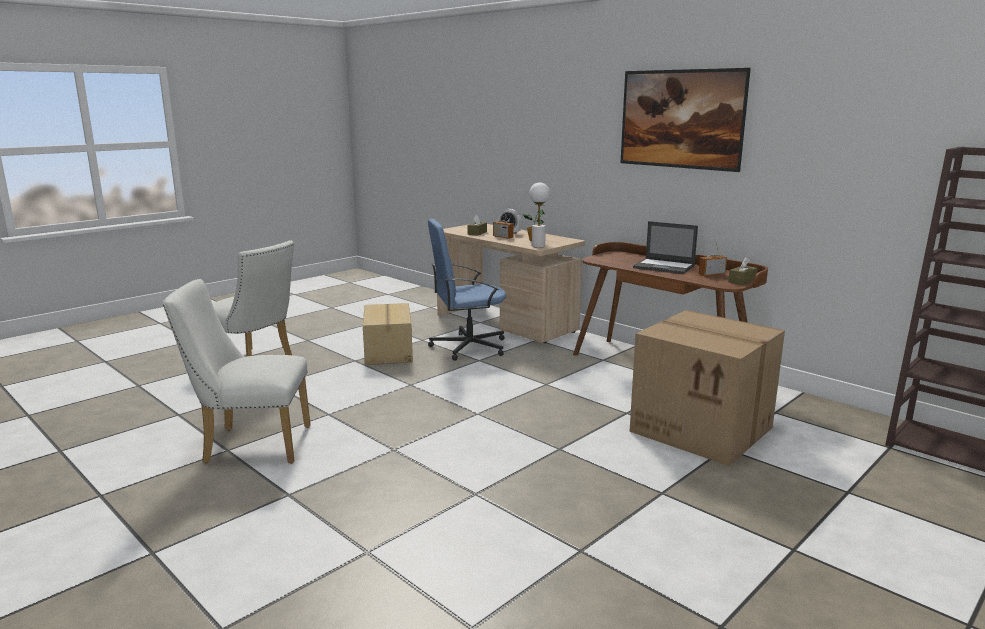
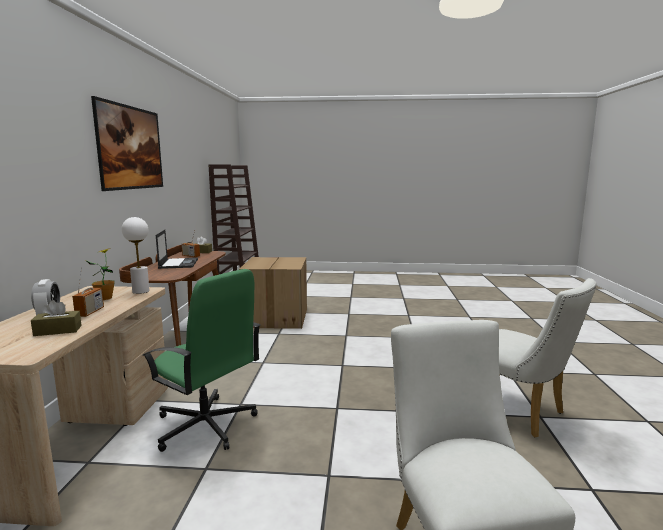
camera: 130 degrees left, 5 degrees down
(389, 351) = (271, 469): cardboard box -> none
(468, 347) = (206, 426): blue office chair -> green office chair

